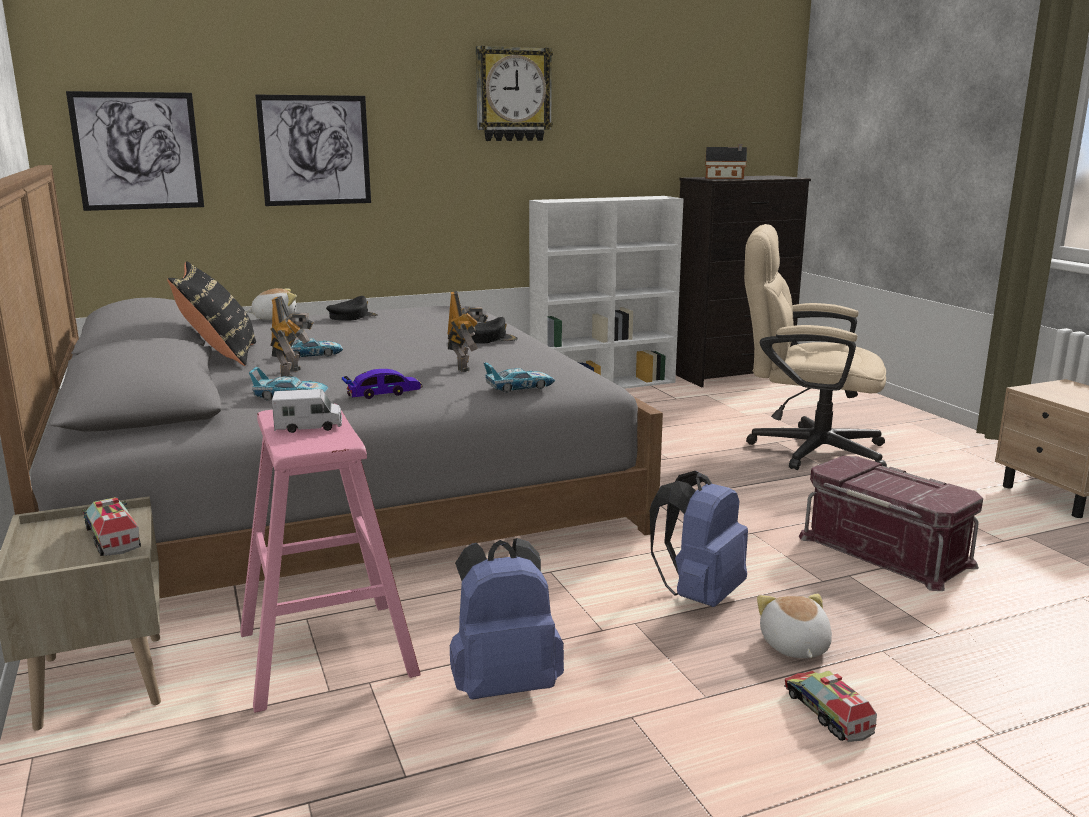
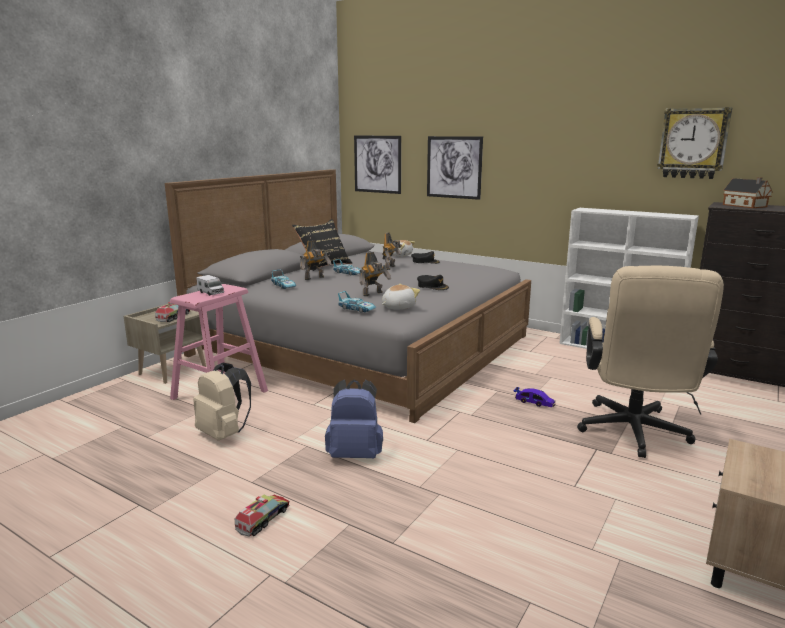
camera: 55 degrees right, 0 degrees up
(341, 334) = (391, 268): none -> toy robot
(383, 393) = (309, 294): toy car -> toy car (534, 402)
(504, 684) = (224, 434): blue backpack -> beige backpack
(513, 94) = (577, 135): wall clock -> wall clock (693, 143)
(794, 646) = (325, 494): plush toy -> plush toy (398, 307)
(804, 449) = (633, 434): beige office chair -> beige office chair turned 150 degrees counterclockwise
(886, 550) = (497, 500): red storage box -> none

